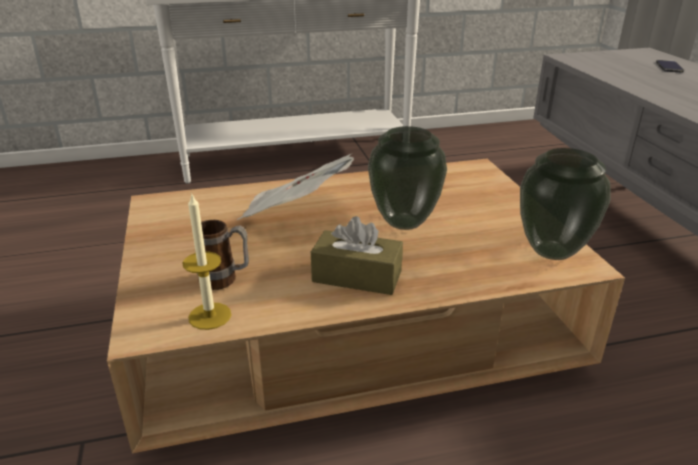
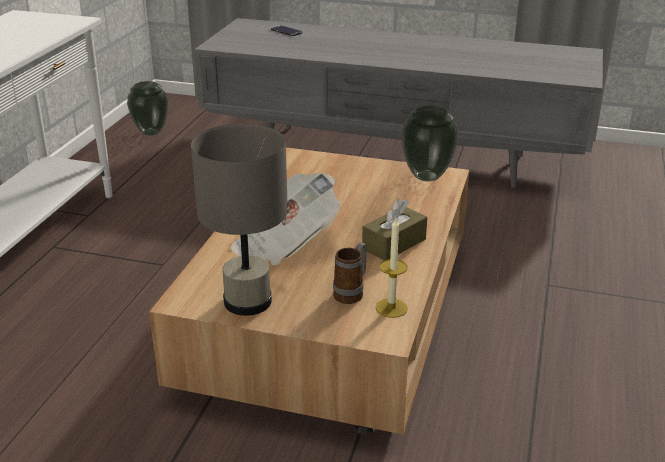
camera: 60 degrees left, 0 degrees up
(170, 230) = (246, 302): none -> grey table lamp
(403, 223) = (344, 207): vase -> vase (151, 132)

